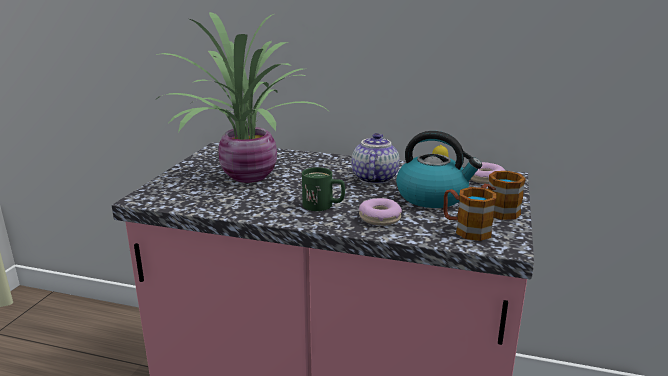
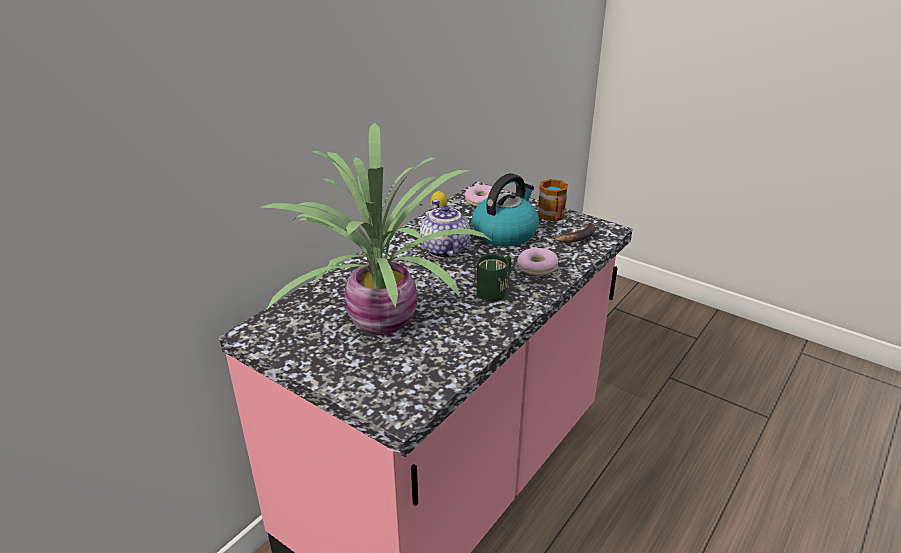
camera: 70 degrees left, 10 degrees up
(373, 178) = (443, 250): teapot -> teapot turned 45 degrees clockwise
(466, 229) = (575, 237): mug -> banana

